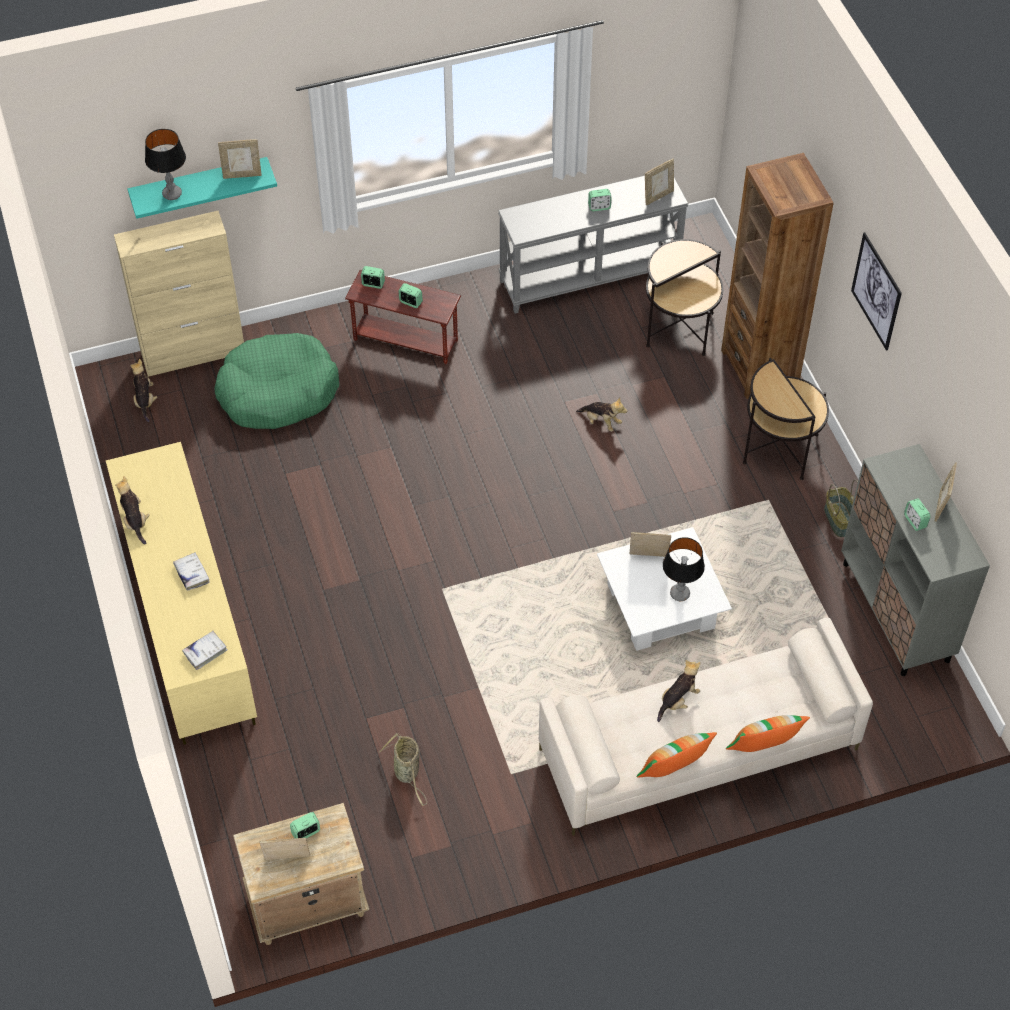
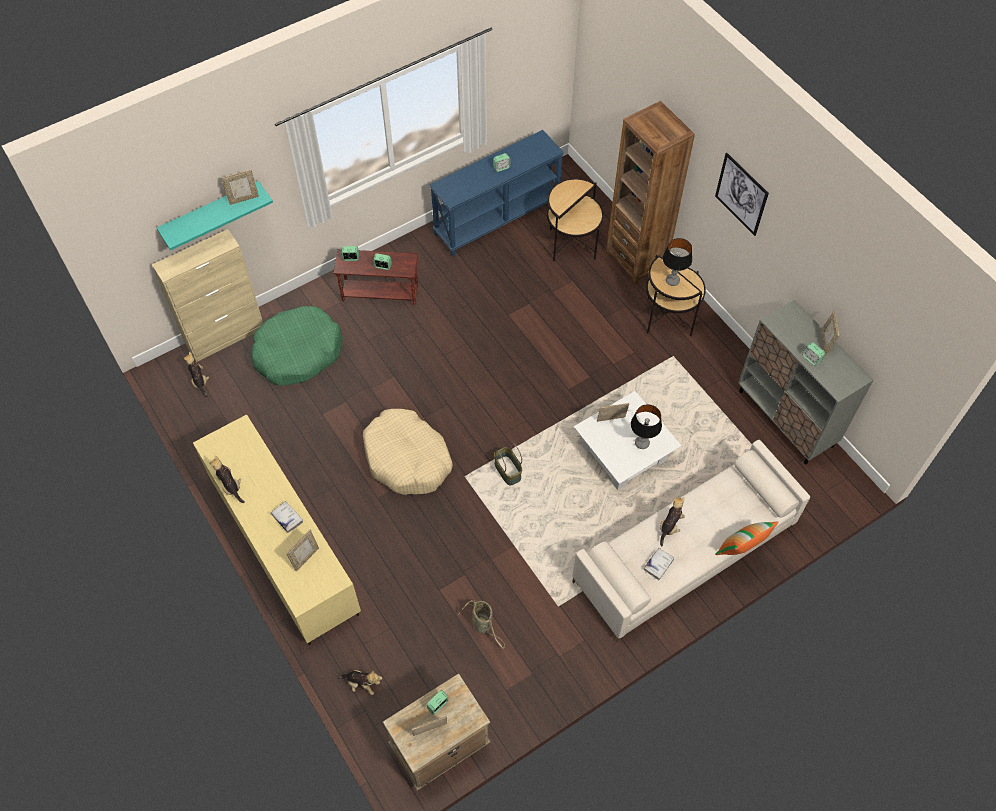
camera: 15 degrees left, 5 degrees up
(172, 194) = (193, 225): table lamp -> table lamp (672, 281)
(205, 652) = (317, 579): white book -> white book (658, 565)
(376, 551) = (407, 458): none -> beige dog bed
(590, 275) = (497, 217): grey console table -> blue console table
(601, 422) = (539, 324): plush toy -> plush toy (362, 684)
(658, 196) = (541, 151): picture frame -> picture frame (305, 558)
(673, 771) = (684, 581): pillow -> none
(838, 519) = (725, 359): basket -> basket (507, 471)

